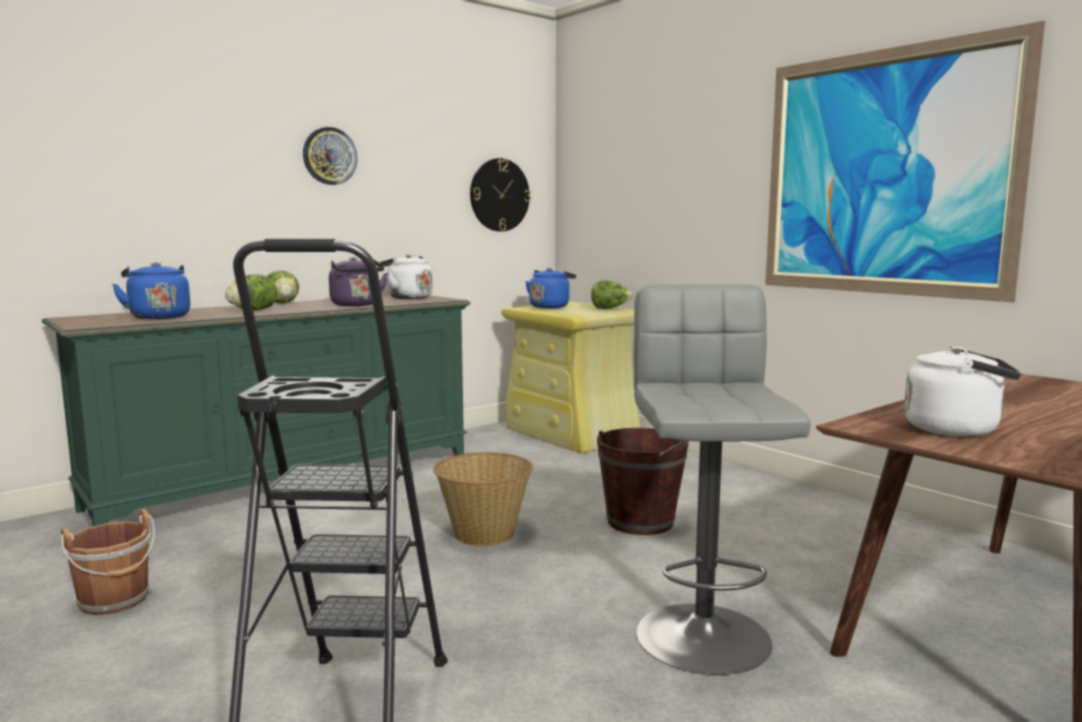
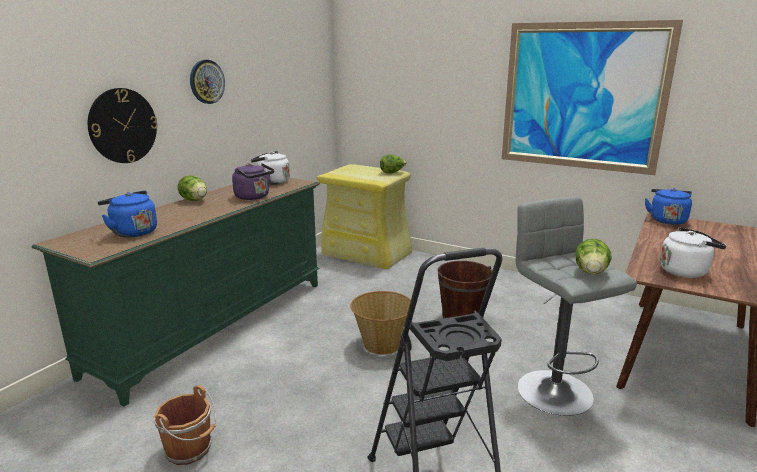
camera: 20 degrees left, 10 degrees up
(253, 310) = (190, 213): lettuce -> lettuce (591, 272)
(499, 195) = (306, 94): wall clock -> wall clock (123, 126)
(550, 307) = (350, 173): blue kettle -> blue kettle (666, 220)

